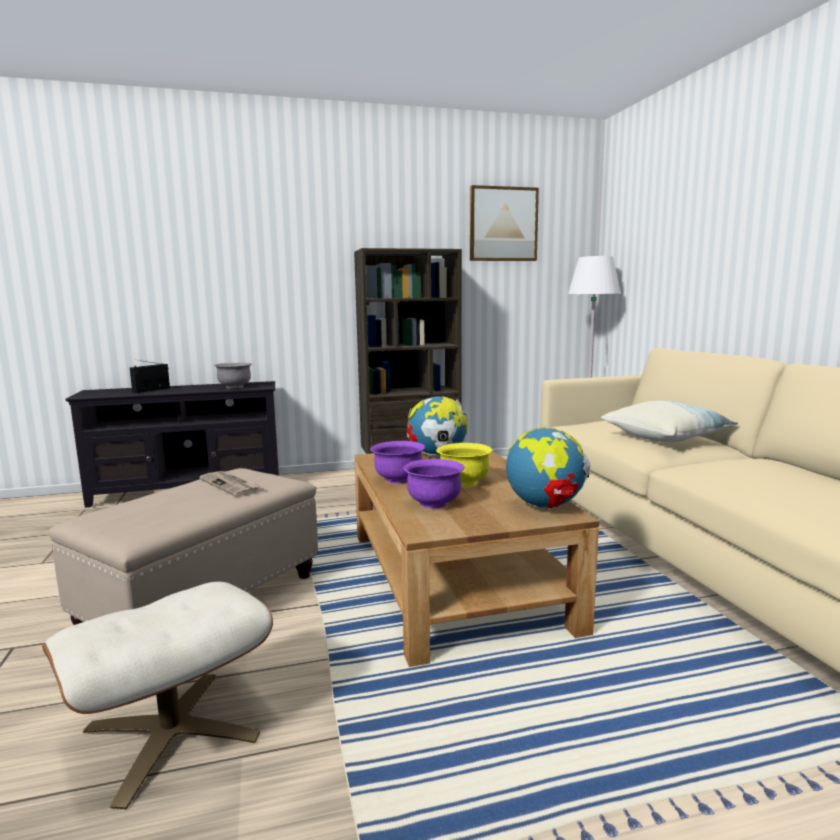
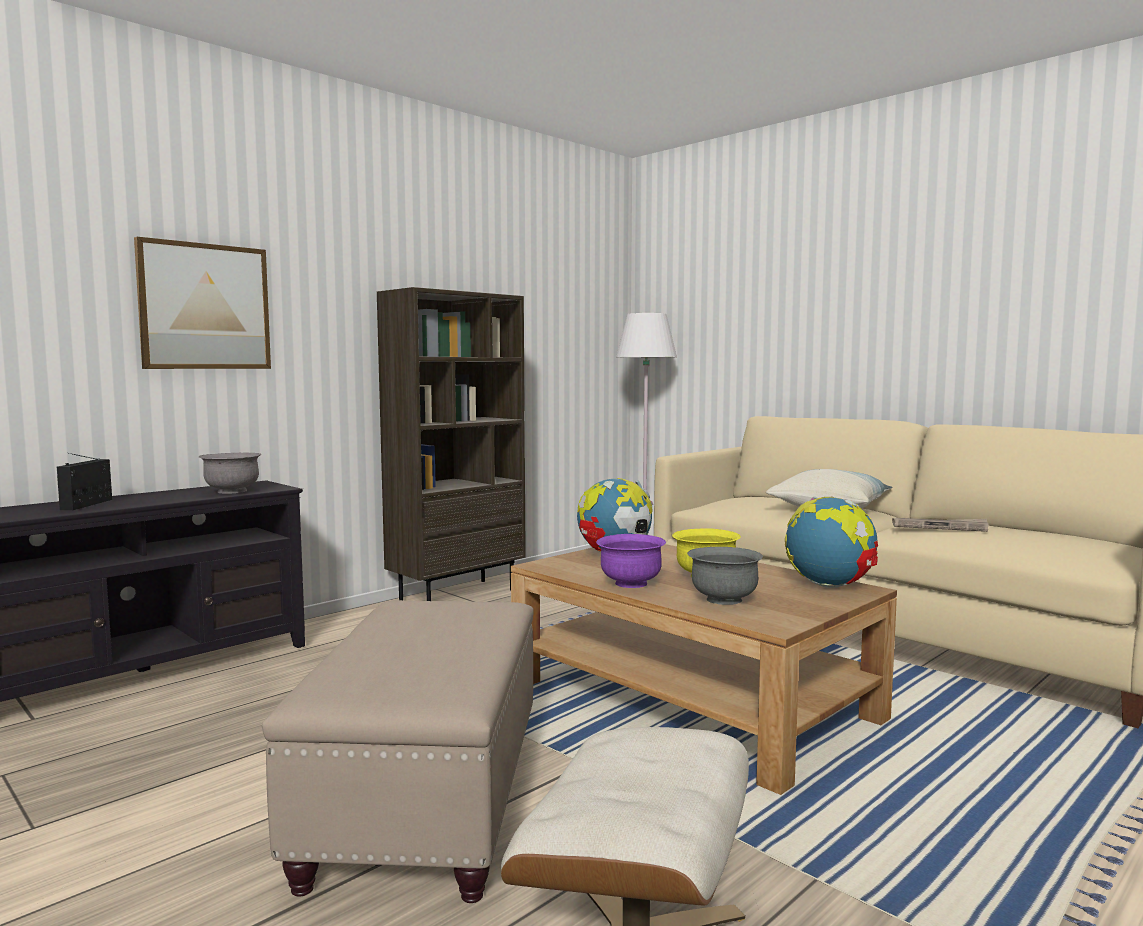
camera: 30 degrees left, 5 degrees down
(231, 485) = (435, 620): newspaper -> newspaper (940, 527)
(434, 503) = (724, 600): purple bowl -> grey bowl
(503, 224) = (541, 268): picture -> picture (204, 307)

